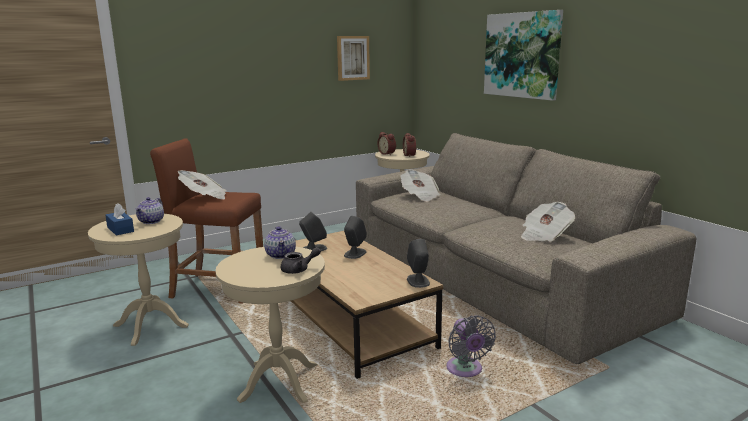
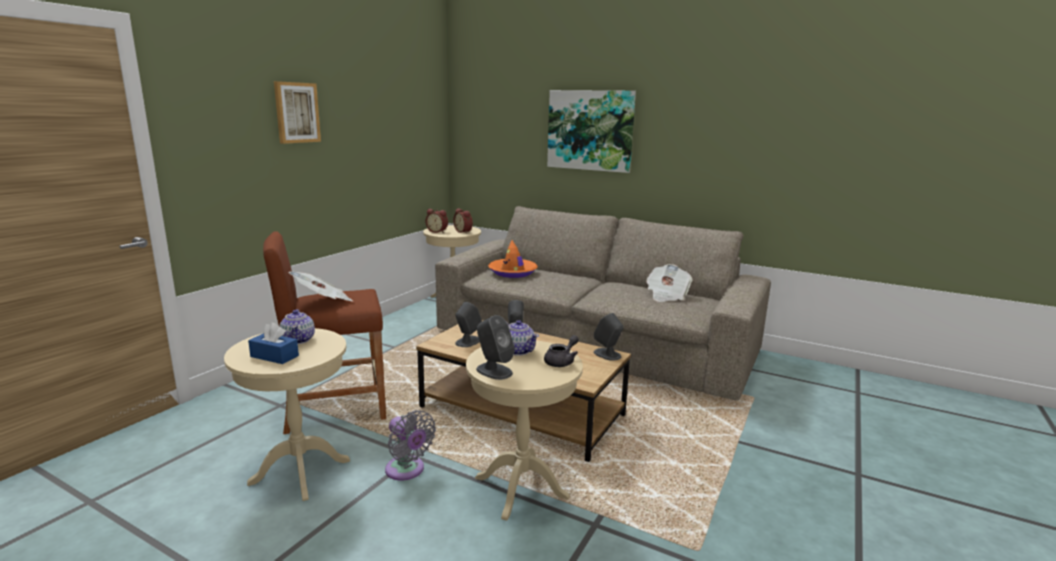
camera: 30 degrees left, 0 degrees up
(235, 266) = (494, 371): none -> grey speaker
(352, 58) = (399, 129): picture -> picture (296, 112)
(420, 196) = (512, 272): newspaper -> orange hat
(465, 370) = (663, 428): grey fan -> grey fan (407, 471)

